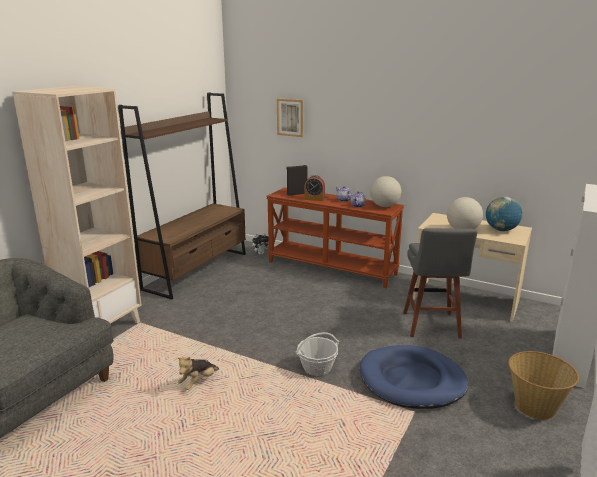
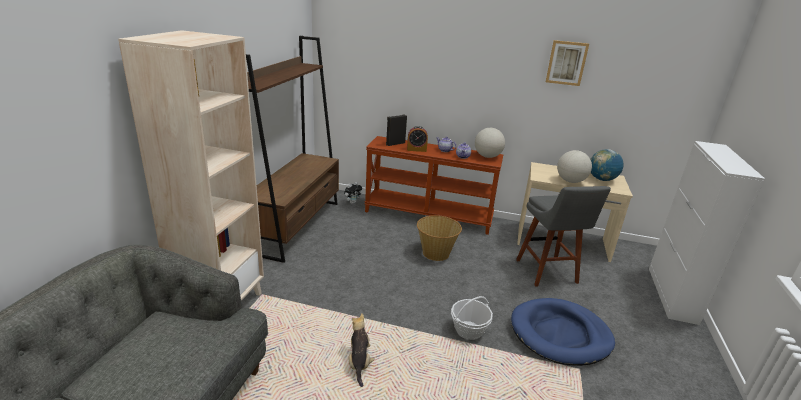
camera: 15 degrees left, 5 degrees up
(198, 382) = (359, 362): plush toy -> plush toy turned 150 degrees clockwise
(291, 117) = (387, 65): picture -> picture (566, 63)
(535, 406) = (672, 349): basket -> basket (436, 253)

